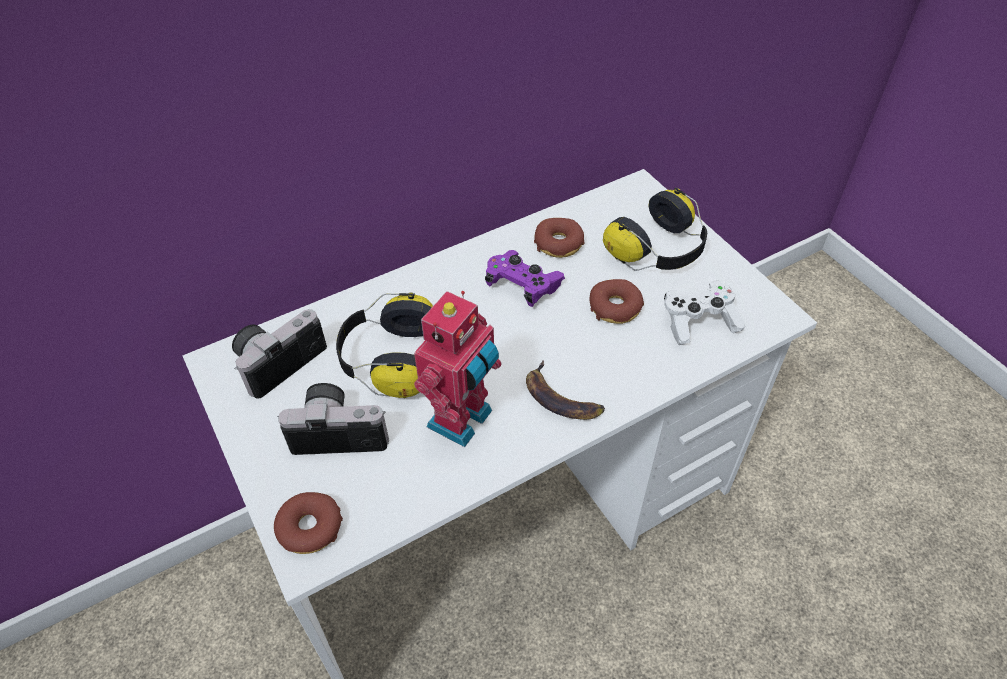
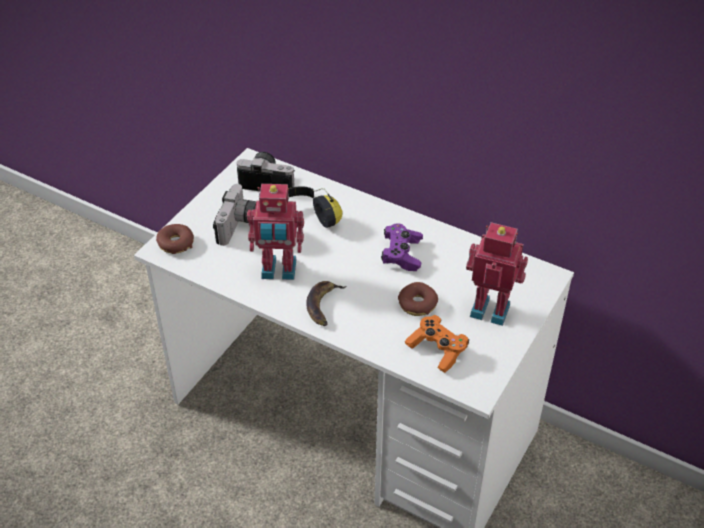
camera: 60 degrees right, 5 degrees down
(340, 430) = (240, 226): camera -> camera turned 45 degrees clockwise
(558, 243) = (454, 256): donut -> none
(659, 250) = (490, 308): headphones -> toy robot
(699, 322) = (437, 350): white game controller -> orange game controller

